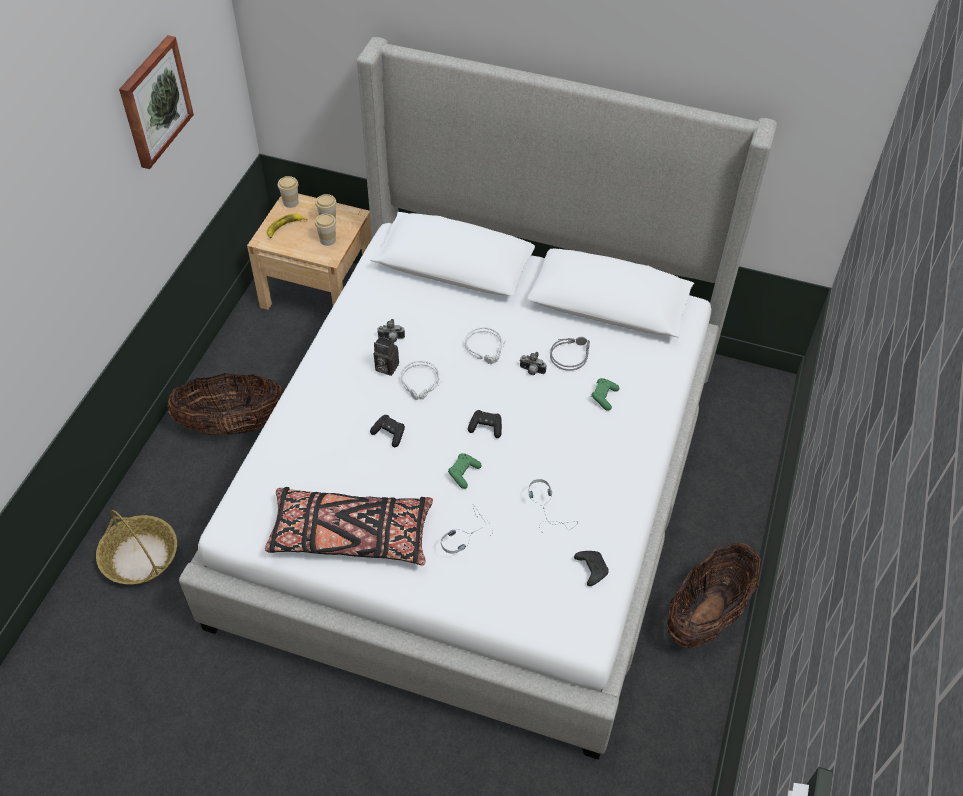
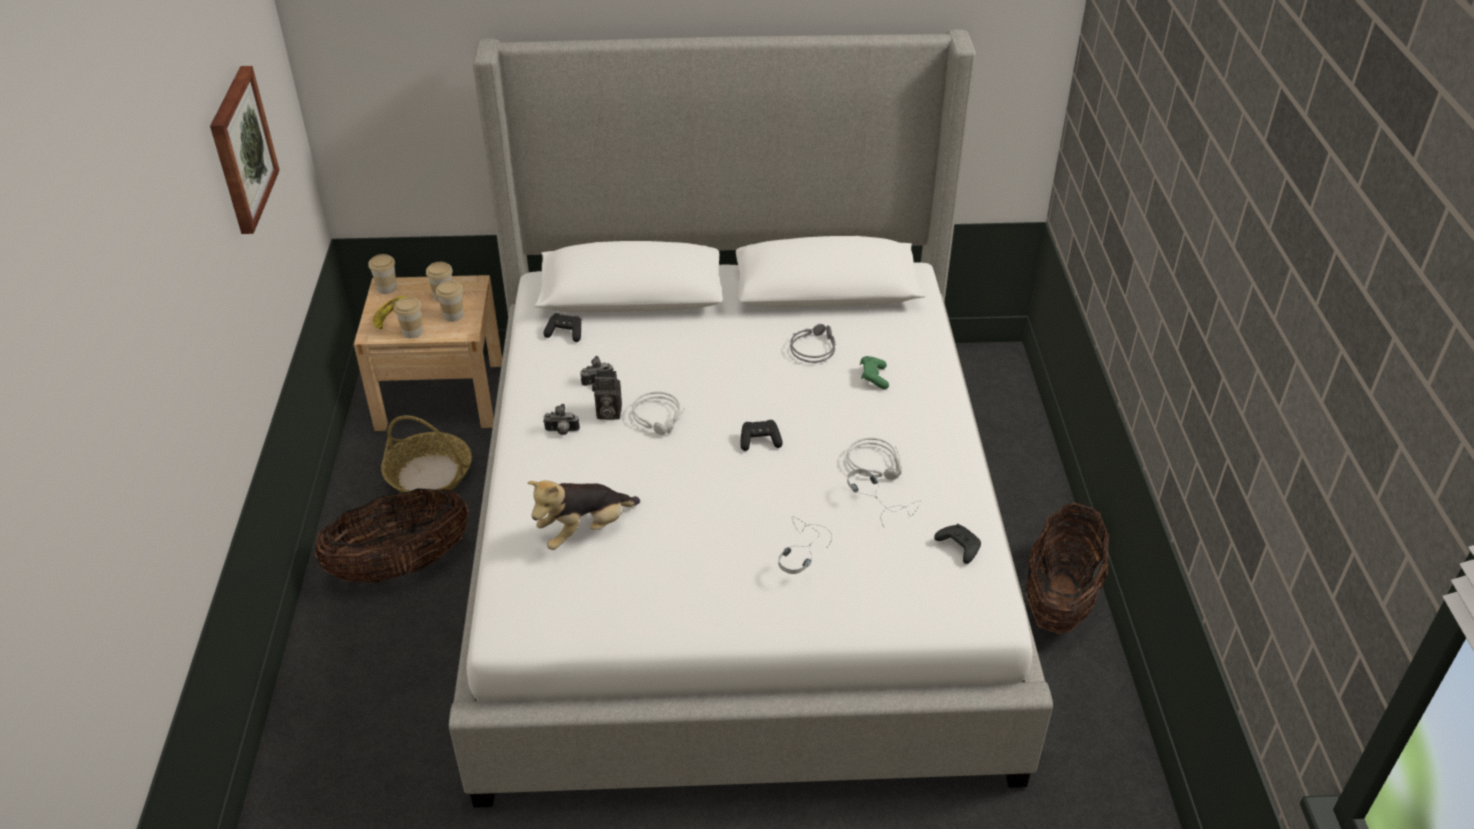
camera: 20 degrees left, 10 degrees down
(141, 557) = (348, 751): basket -> basket (430, 475)
(292, 246) = (412, 332): none -> cup
(321, 464) = (584, 530): none -> plush toy
(350, 535) = (661, 595): black pillow -> none
(389, 434) = (651, 477): black game controller -> black game controller (565, 333)
(463, 473) = (760, 494): green game controller -> none
(486, 349) = (715, 365): grey headphones -> grey headphones (876, 464)
(531, 371) = (779, 374): camera -> camera (562, 431)

